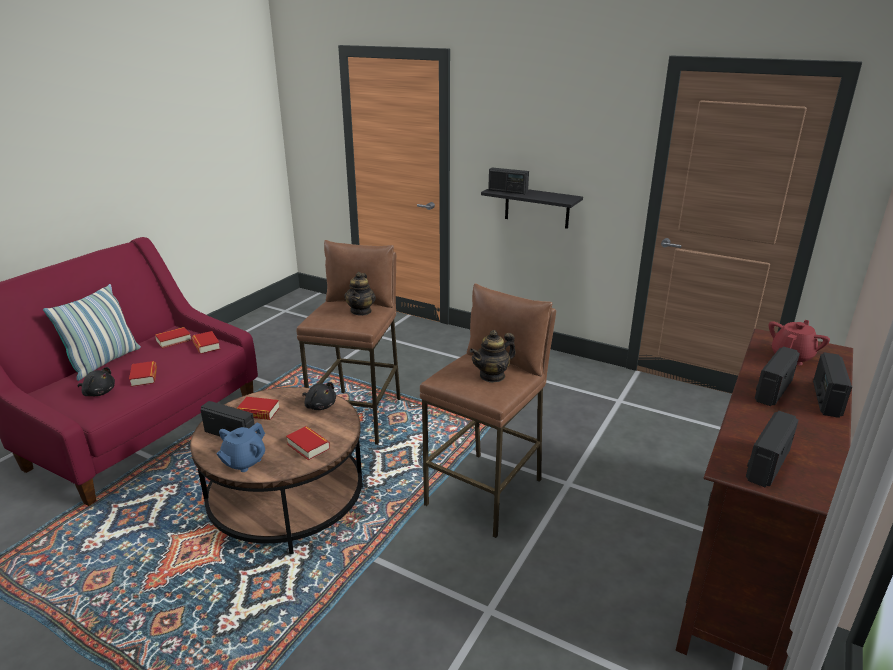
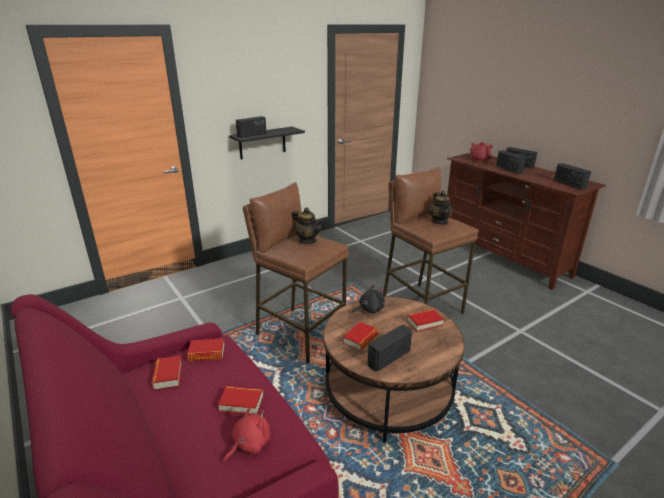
camera: 65 degrees left, 0 degrees up
(99, 392) = (249, 444): black plush toy -> red plush toy
(104, 362) = (166, 439): pillow -> none
(243, 462) = (433, 355): blue teapot -> none

